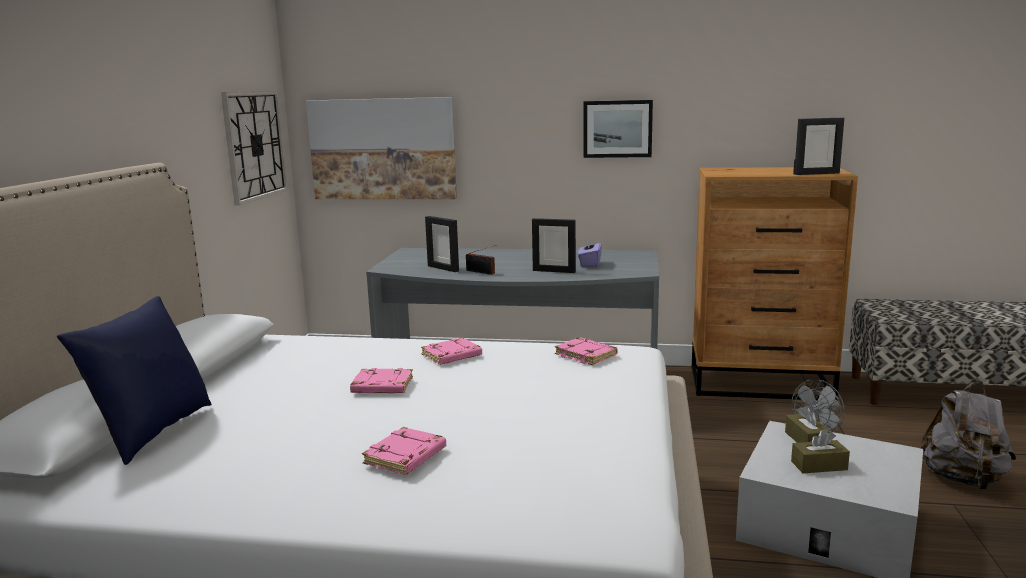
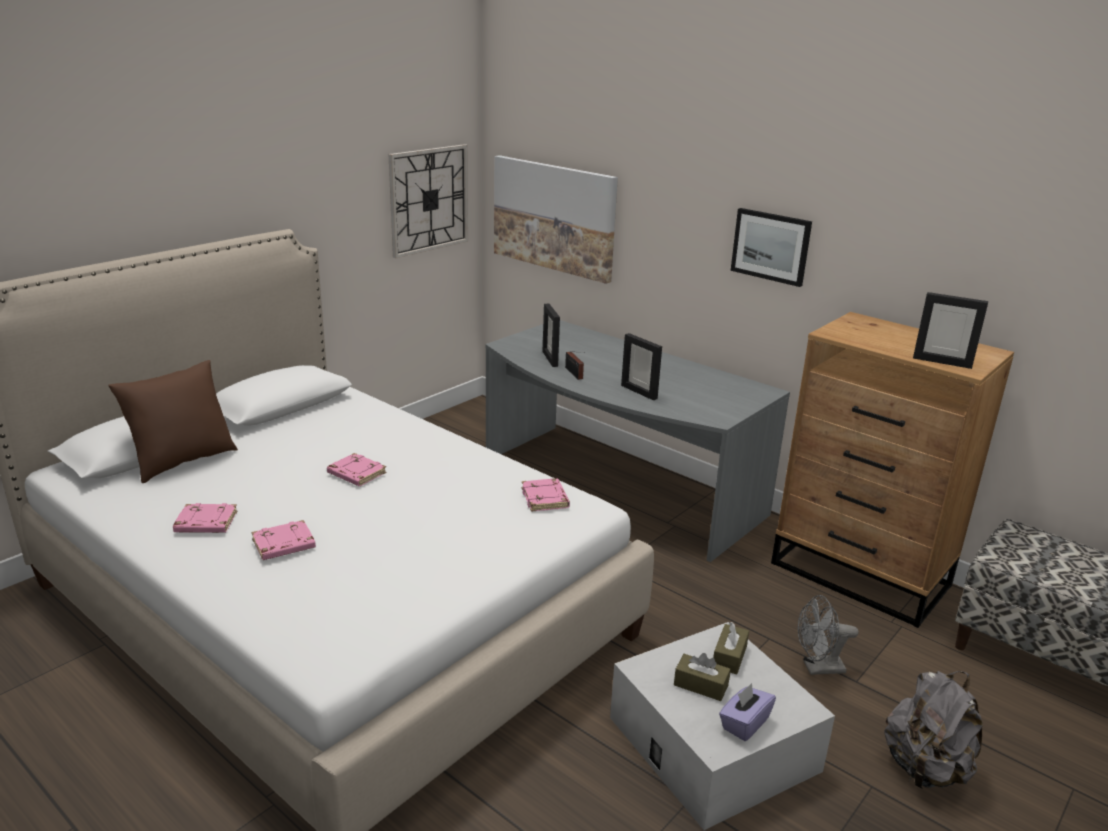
camera: 30 degrees right, 10 degrees up
(151, 432) = (182, 461): blue pillow -> brown pillow
(451, 356) = (444, 461): pink book -> pink book (205, 523)
(589, 264) = (687, 392): purple tissue box -> purple tissue box (744, 724)

